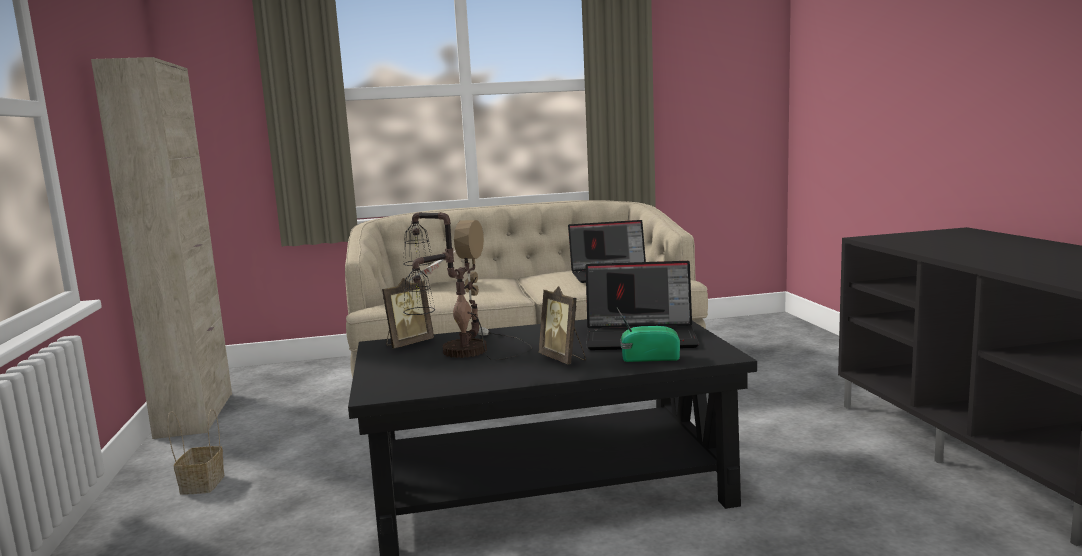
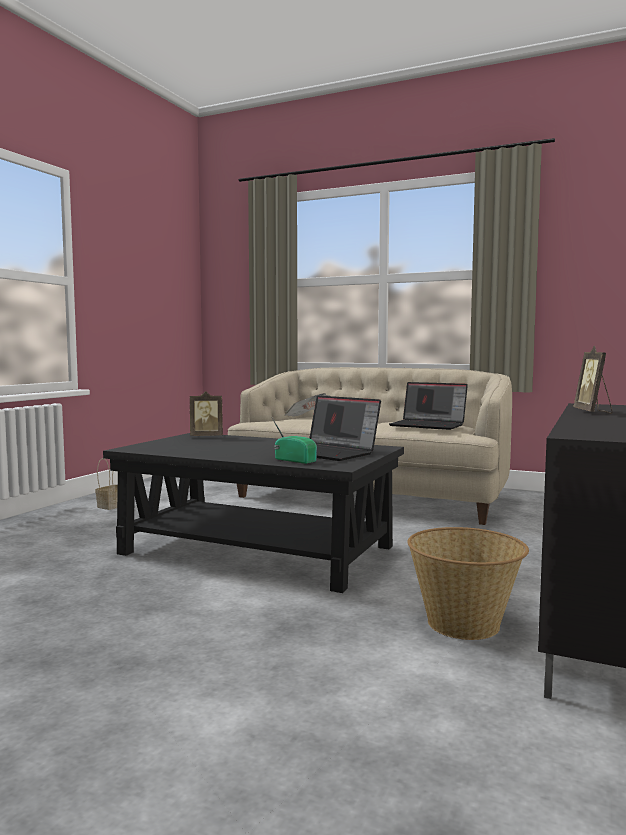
camera: 35 degrees right, 5 degrees down
(195, 415) = (164, 479): beige cabinet -> none
(462, 352) = (217, 443): table lamp -> none
(563, 359) = (251, 453): picture frame -> picture frame (593, 412)
(894, 497) = (464, 623): none -> basket

